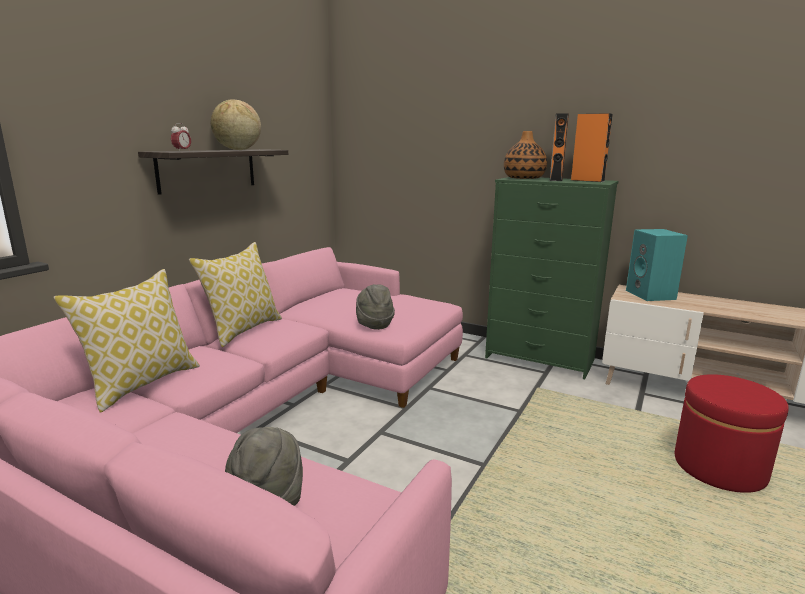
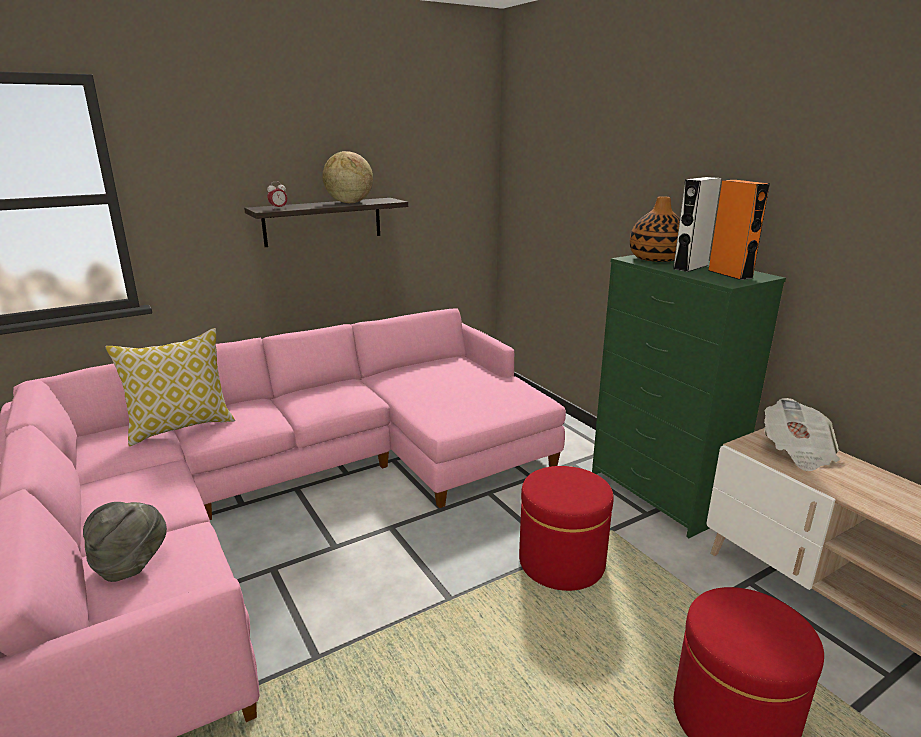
camera: 30 degrees right, 5 degrees up
(243, 330) = (312, 389): pillow -> none
(374, 324) = (432, 410): grey hat -> none
(529, 416) = (561, 562): none -> red ottoman
(556, 180) = (690, 267): orange speaker -> white speaker
(652, 295) = (797, 452): turquoise speaker -> newspaper

